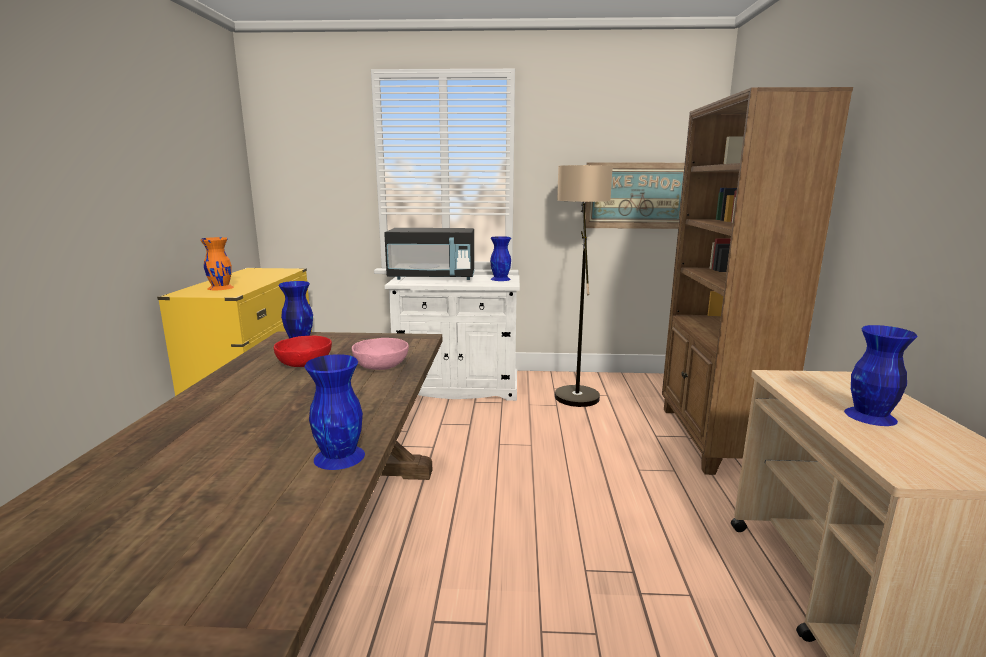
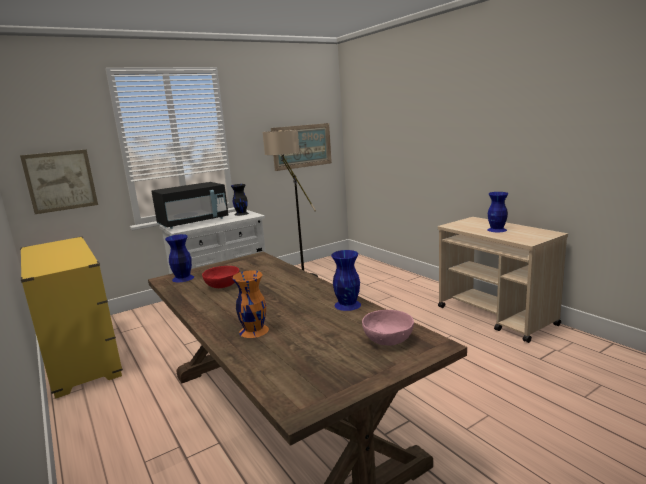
camera: 35 degrees left, 0 degrees up
(221, 287) = (57, 262): orange vase -> orange vase (253, 330)
(309, 202) = (60, 181): none -> picture
(382, 366) = (271, 273): pink bowl -> pink bowl (388, 339)
(500, 279) = (241, 213): blue vase -> black vase
(714, 439) = (392, 277): brown bookcase -> none

